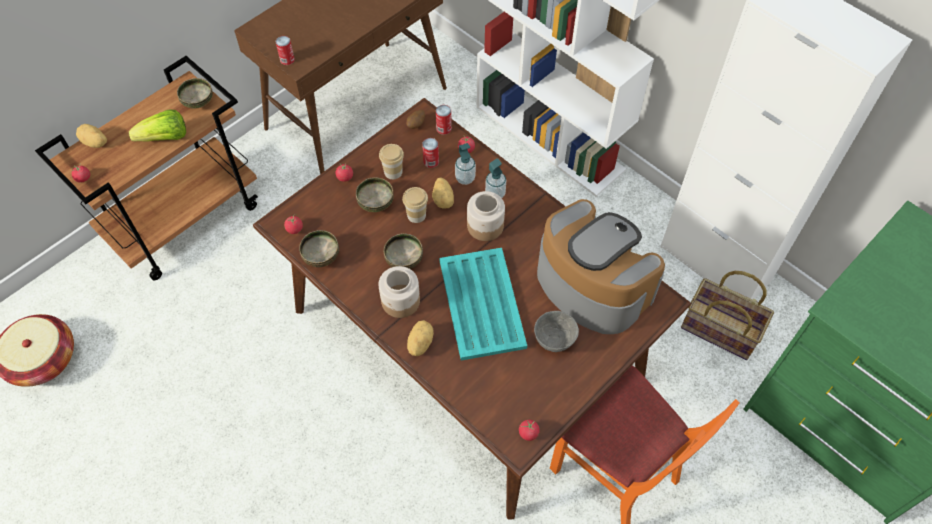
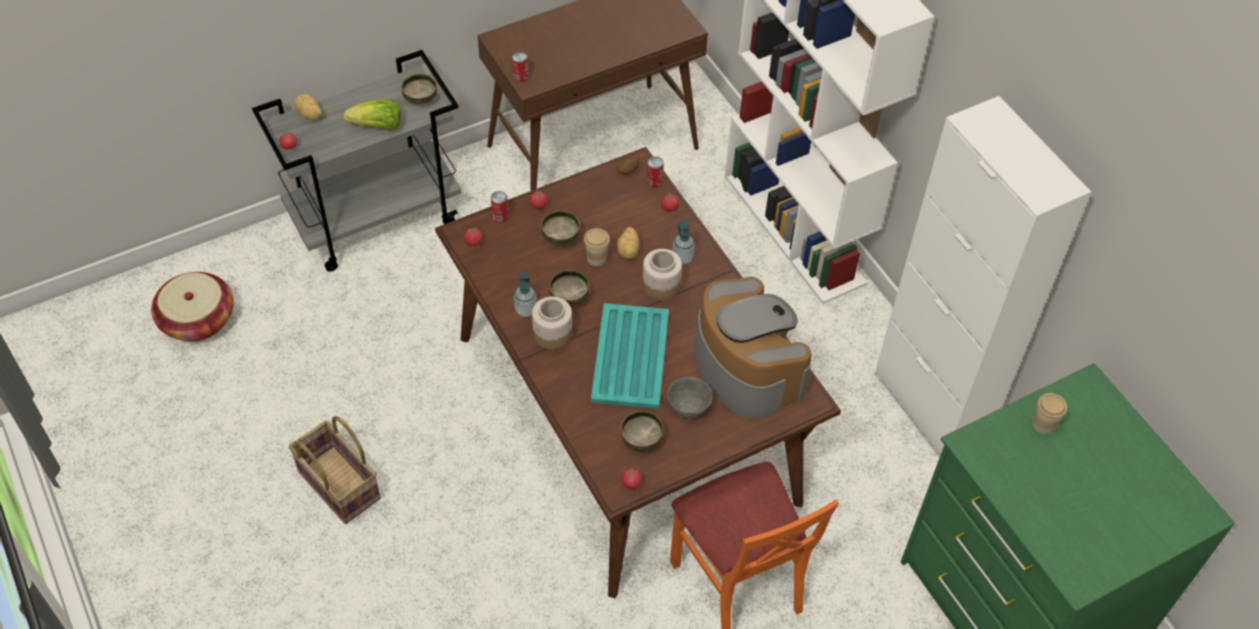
camera: 15 degrees right, 5 degrees down
(185, 219) = (377, 218): brown cart -> grey cart
(322, 256) = (491, 274): bowl -> bowl (642, 440)
(393, 172) = (588, 211): cup -> cup (1043, 424)
(419, 343) = (556, 376): potato -> none
(431, 161) = (629, 211): can -> can (500, 216)
(465, 178) = (658, 235): soap dispenser -> soap dispenser (525, 310)
(719, 330) = (906, 476): basket -> basket (337, 485)

